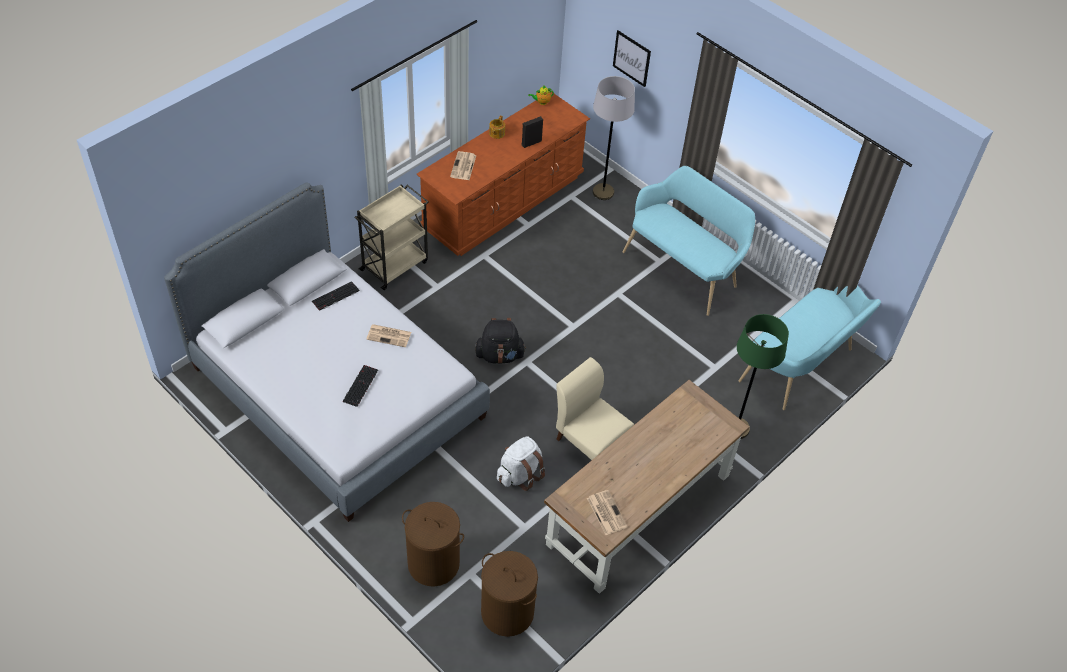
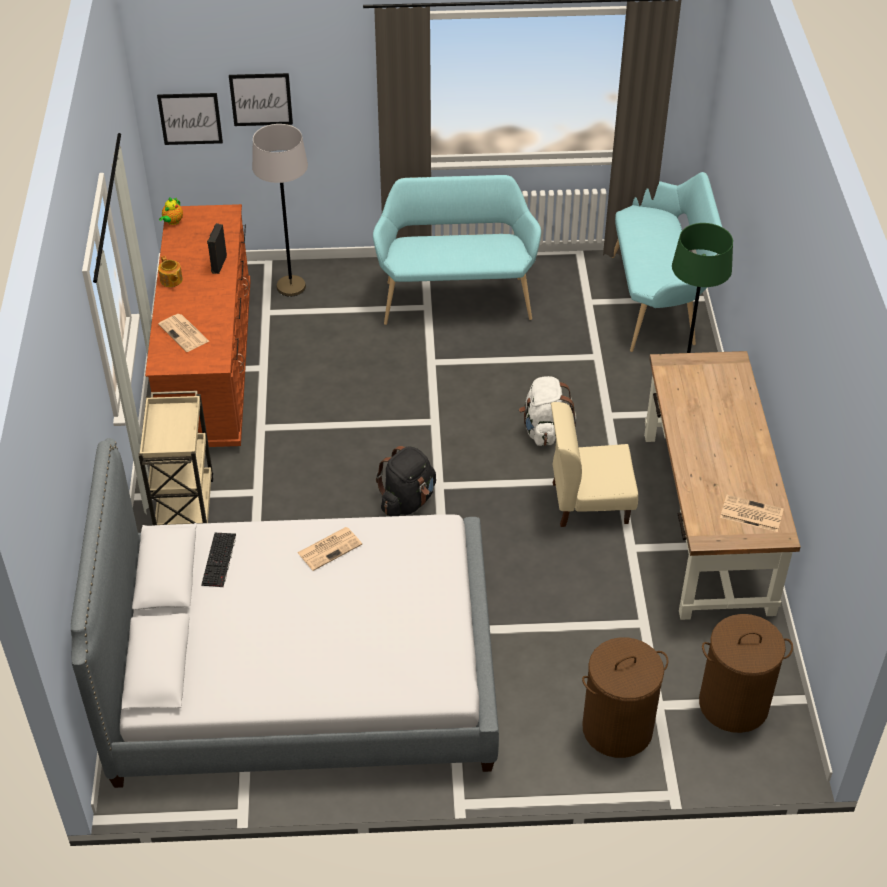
camera: 45 degrees left, 5 degrees down
(360, 385) = (372, 615): keyboard -> none
(520, 474) = (575, 584): white backpack -> white backpack (544, 430)
(591, 45) = (190, 118): none -> picture

